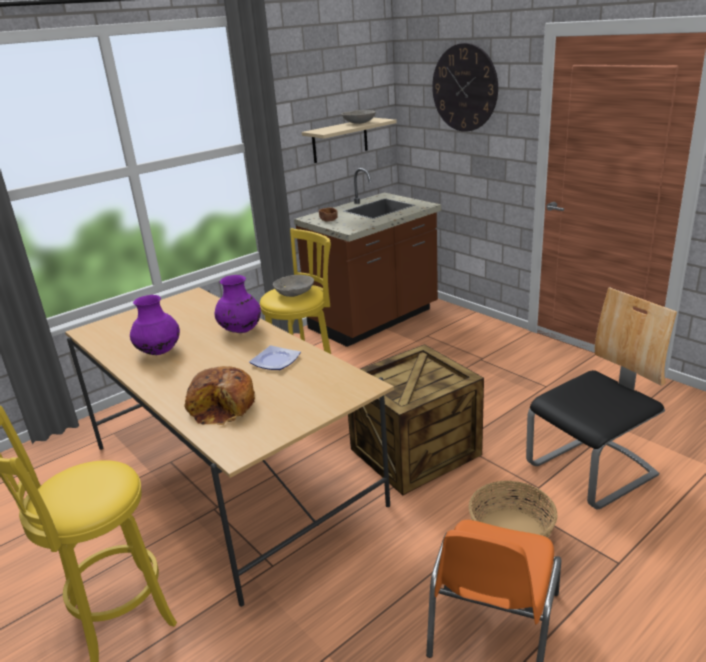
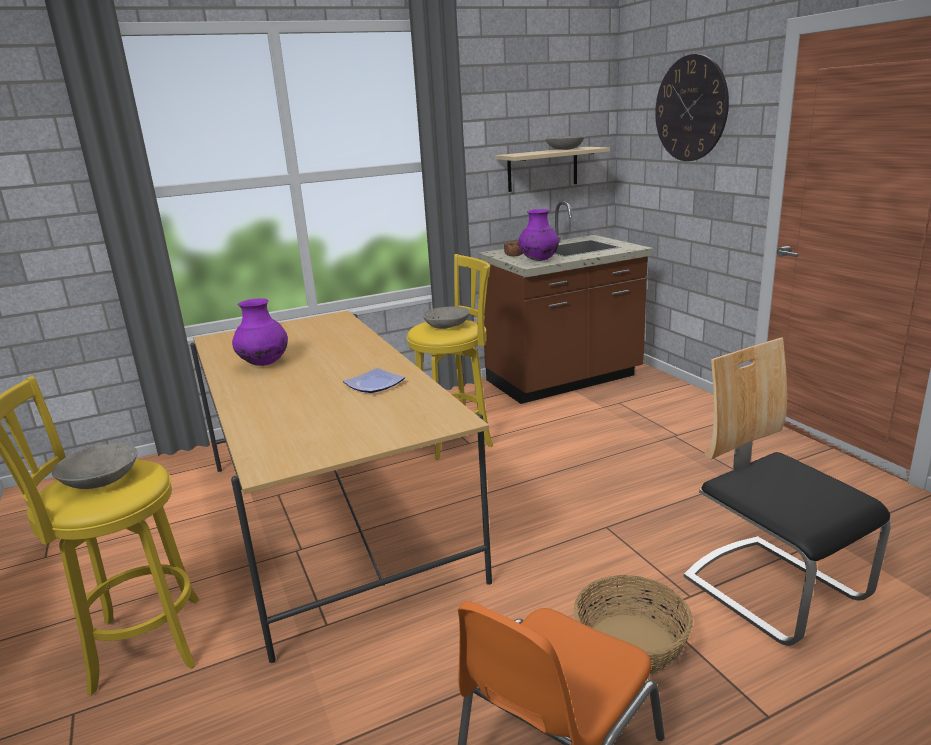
camera: 15 degrees right, 5 degrees down
(80, 487) = (100, 481): none -> grey bowl
(223, 406) = (288, 421): bread -> none
(240, 330) = (359, 352): purple vase -> purple vase (538, 260)
(414, 451) = (548, 526): crate -> none
(592, 471) = (773, 588): chair -> chair turned 105 degrees counterclockwise

